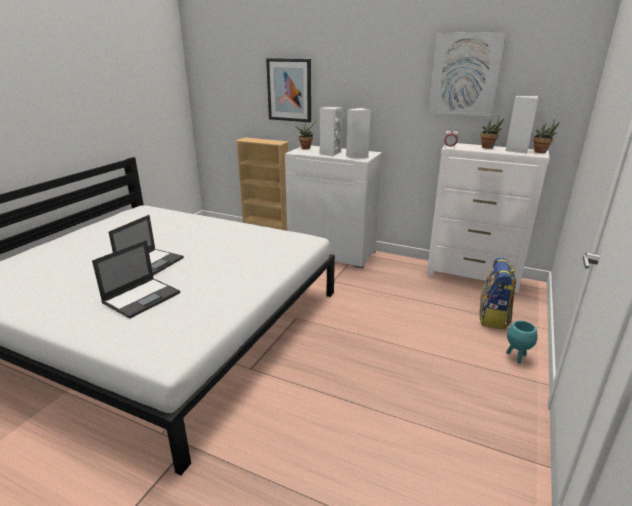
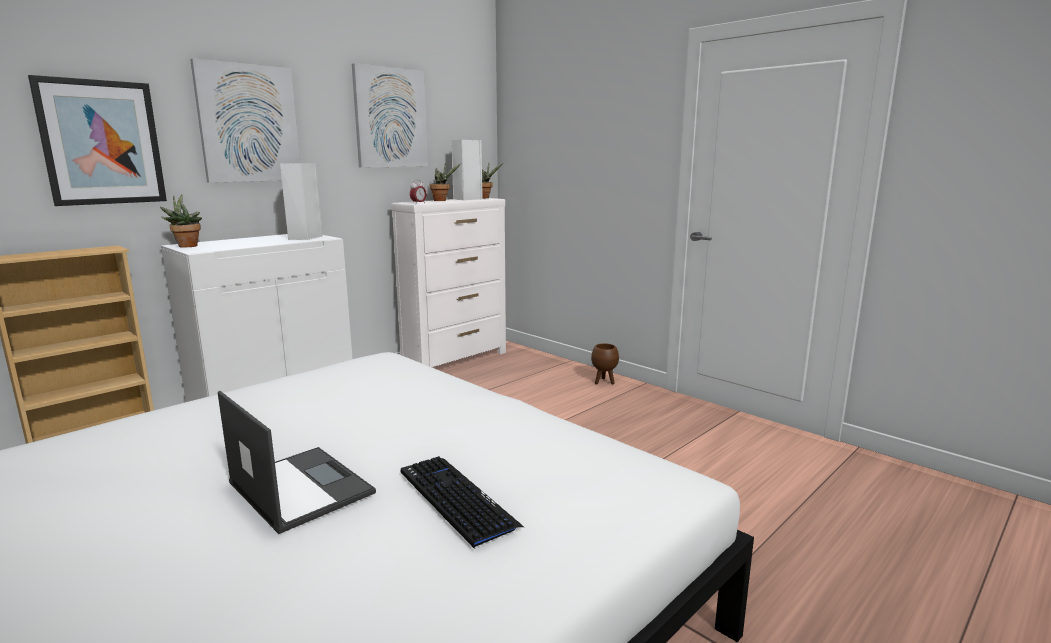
camera: 70 degrees left, 10 degrees down
(142, 297) = (456, 500): laptop -> keyboard
(330, 153) = (257, 242): white speaker -> none
(358, 80) = (248, 124): none -> picture
(493, 318) = (537, 373): backpack -> none
(516, 357) = (604, 382): turquoise planter -> brown planter

